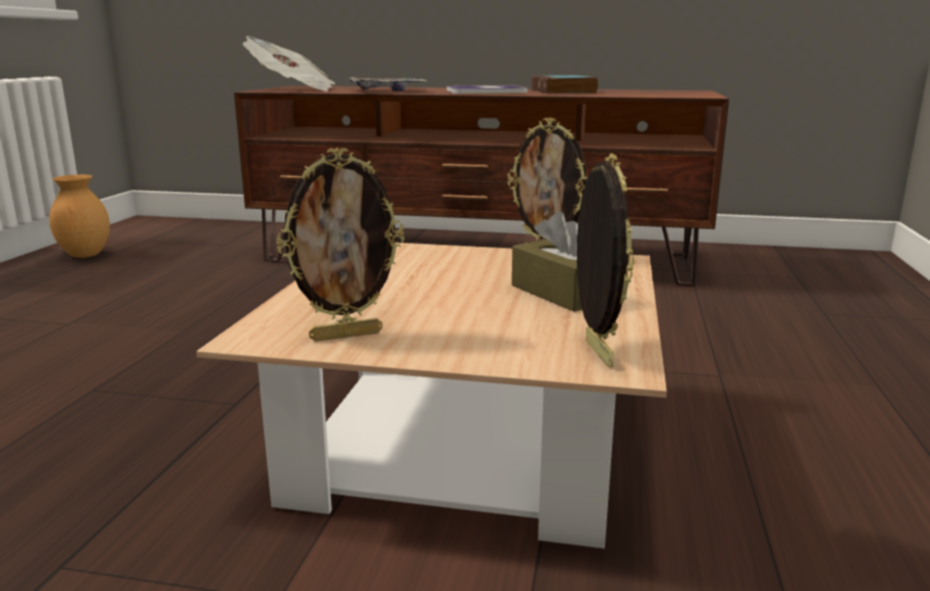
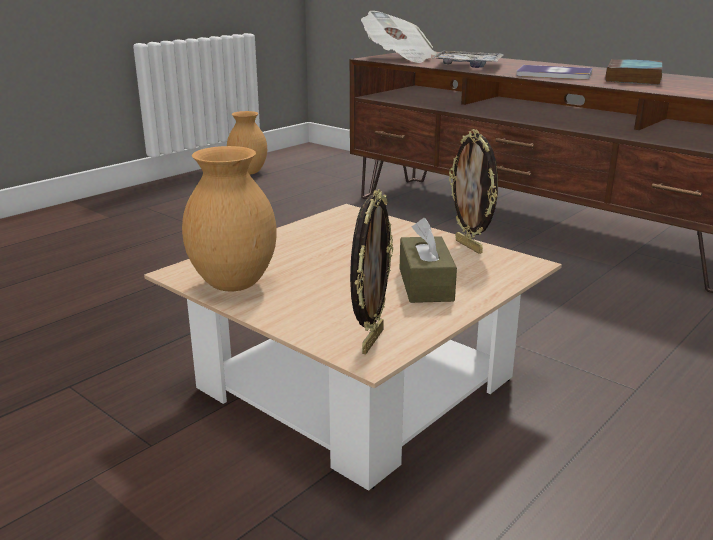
camera: 30 degrees right, 5 degrees up
(346, 335) = (235, 284): picture frame -> brown vase

